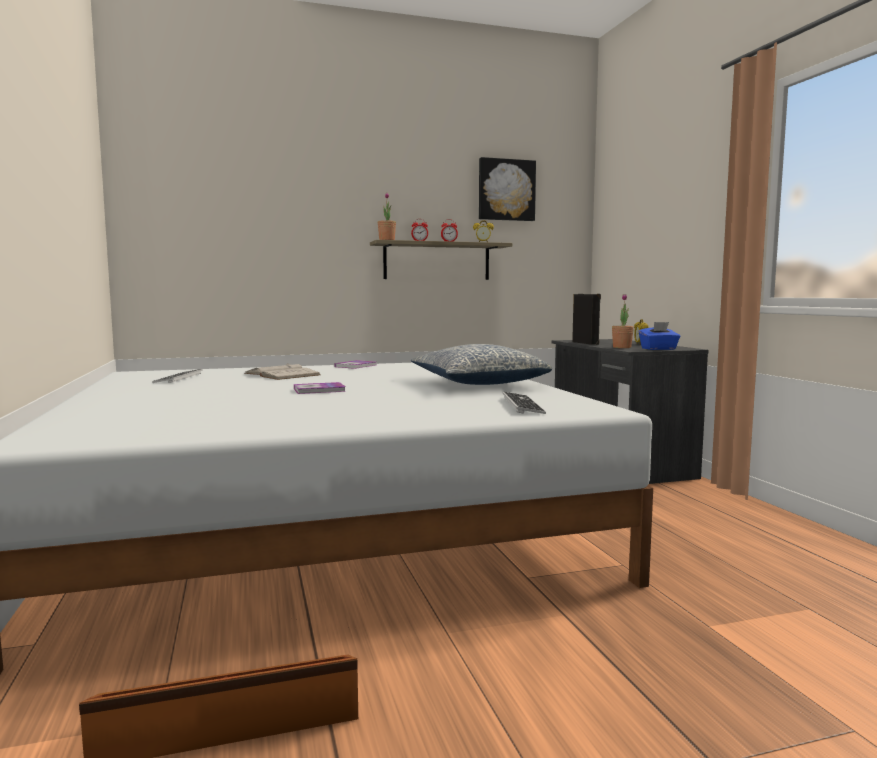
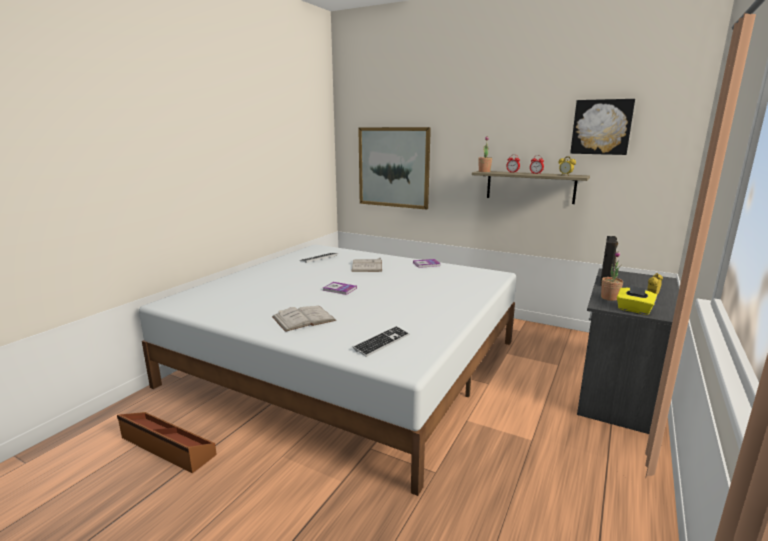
camera: 45 degrees right, 10 degrees up
(231, 240) = (393, 167): none -> picture
(366, 411) = (303, 318): none -> white book
(477, 383) = (431, 307): pillow -> none
(658, 349) = (634, 310): blue tissue box -> yellow tissue box

